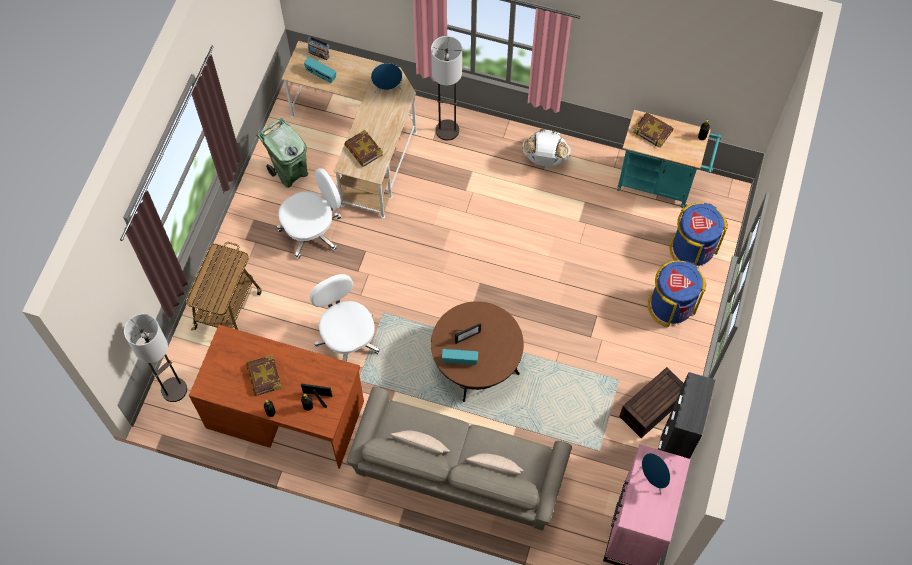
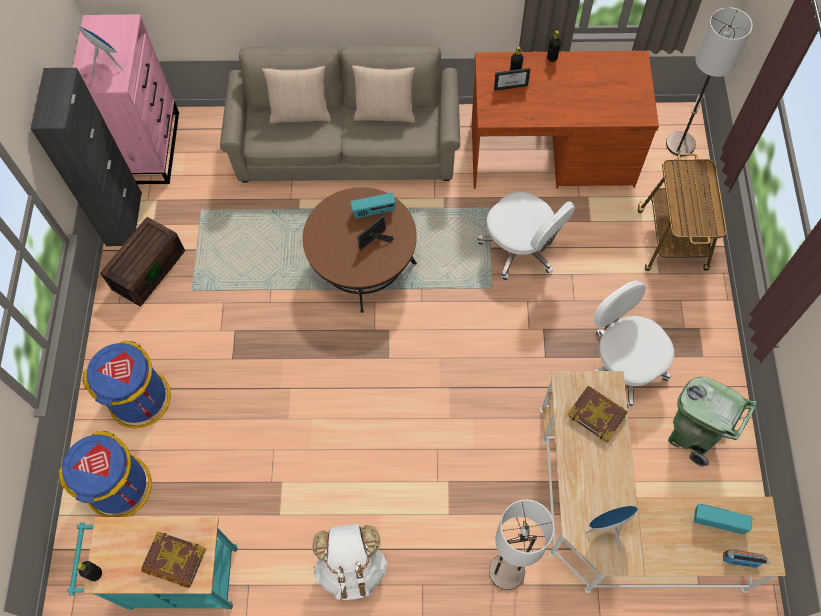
camera: 165 degrees right, 0 degrees up
(264, 376) = (578, 88): book -> none
(312, 230) = (623, 364): white office chair -> white office chair turned 105 degrees clockwise

